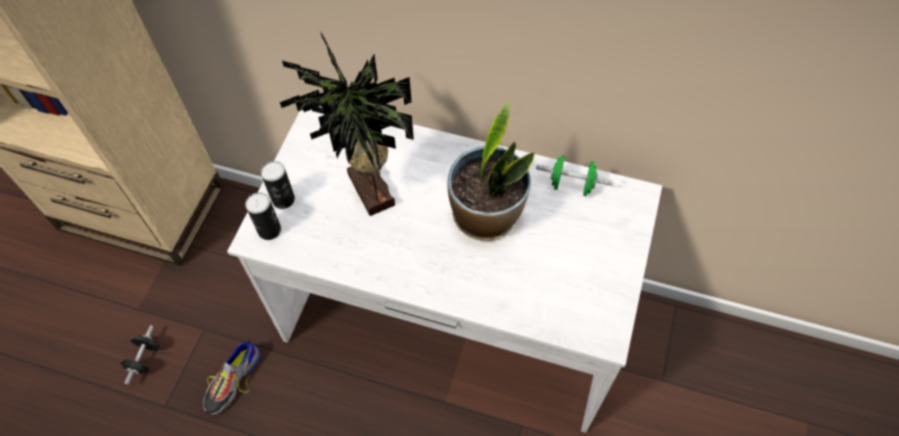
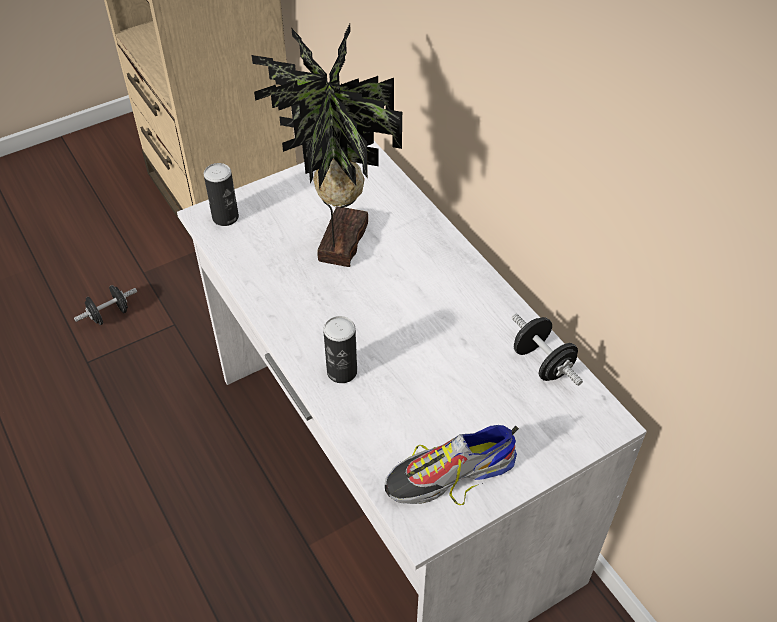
camera: 40 degrees right, 10 degrees down
(233, 380) = (154, 382): shoe -> shoe (449, 474)
(283, 199) = (262, 201): can -> can (342, 371)
(486, 216) = (424, 332): potted plant -> none
(571, 185) = (542, 363): green dumbbell -> black dumbbell

